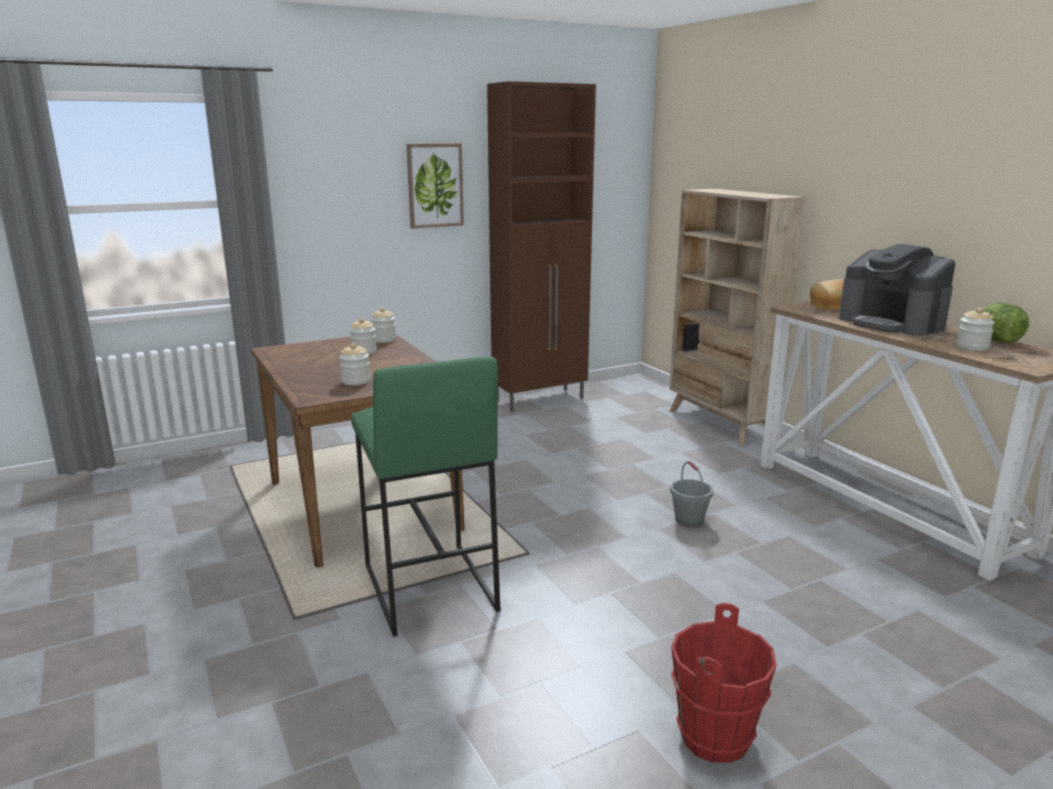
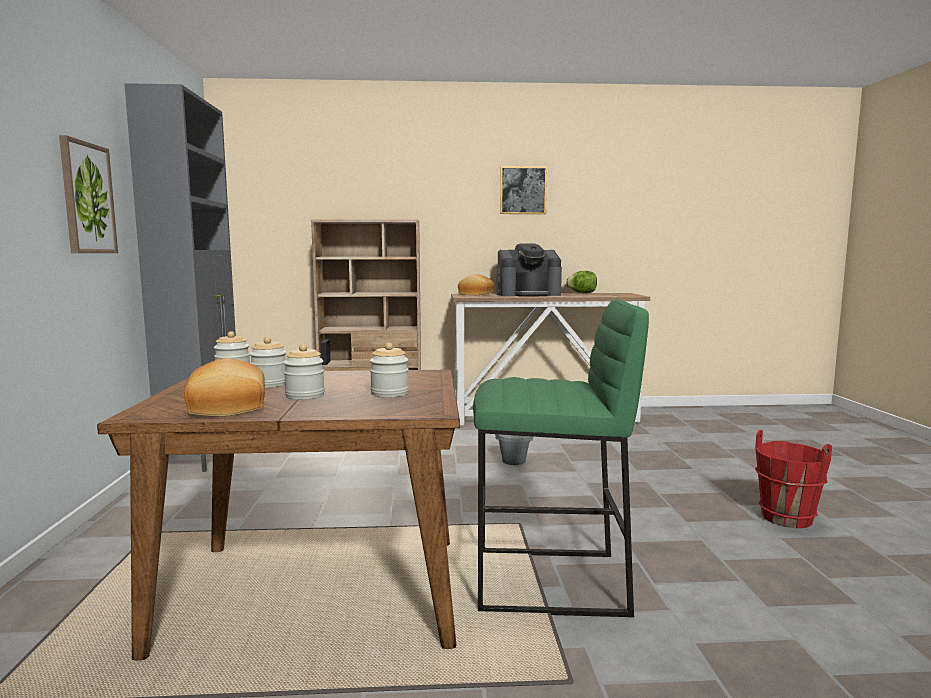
camera: 65 degrees left, 10 degrees down
(298, 358) = (230, 406): none -> bread
(541, 400) = (204, 455): brown cabinet -> grey cabinet
(950, 156) = (523, 190): none -> picture
(972, 347) = (591, 295): jar -> jar (305, 395)

